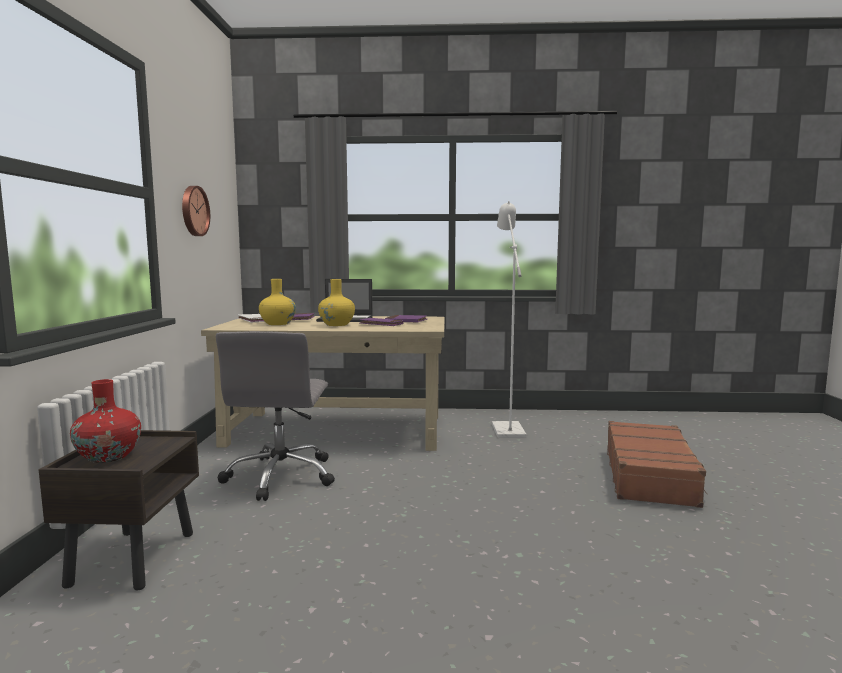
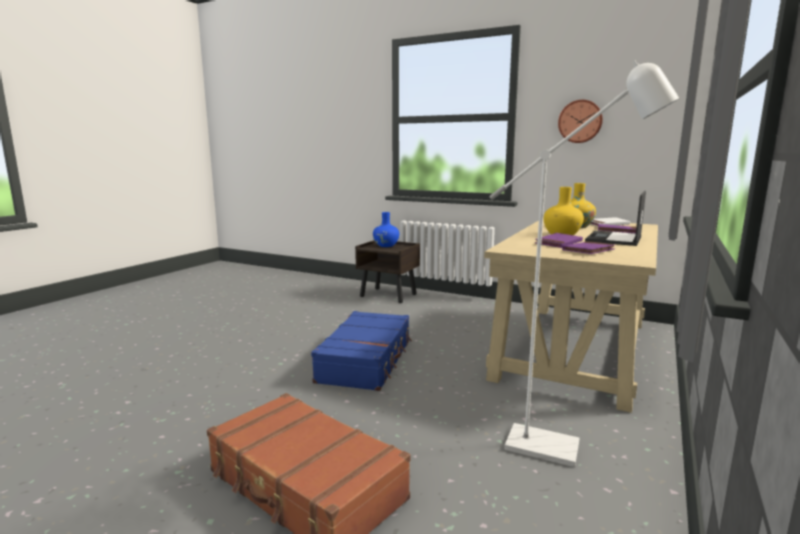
camera: 115 degrees right, 5 degrees up
(109, 456) = (386, 245): red vase -> blue vase
(281, 476) = (464, 322): grey office chair -> none
(451, 503) = (366, 361): none -> blue suitcase

